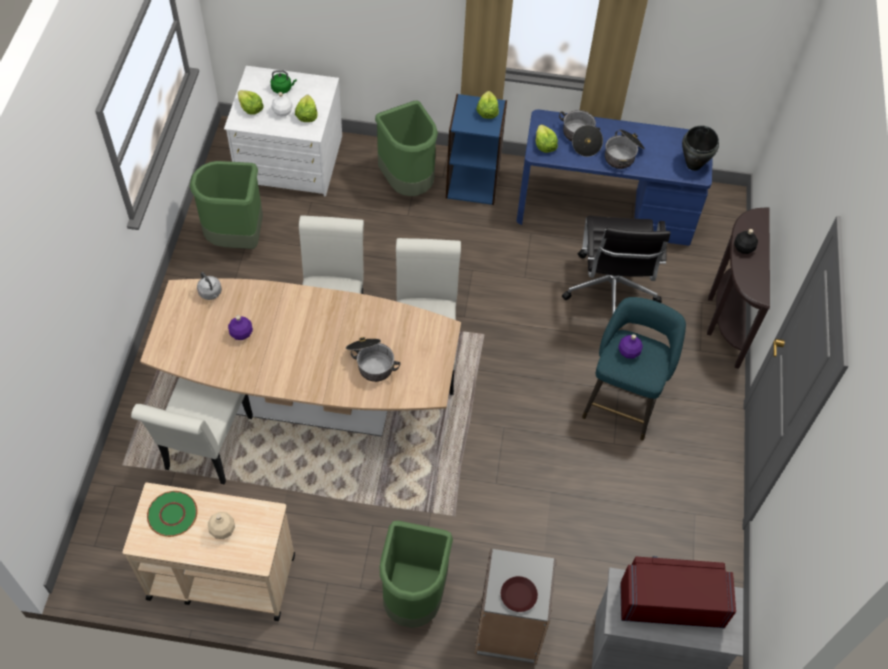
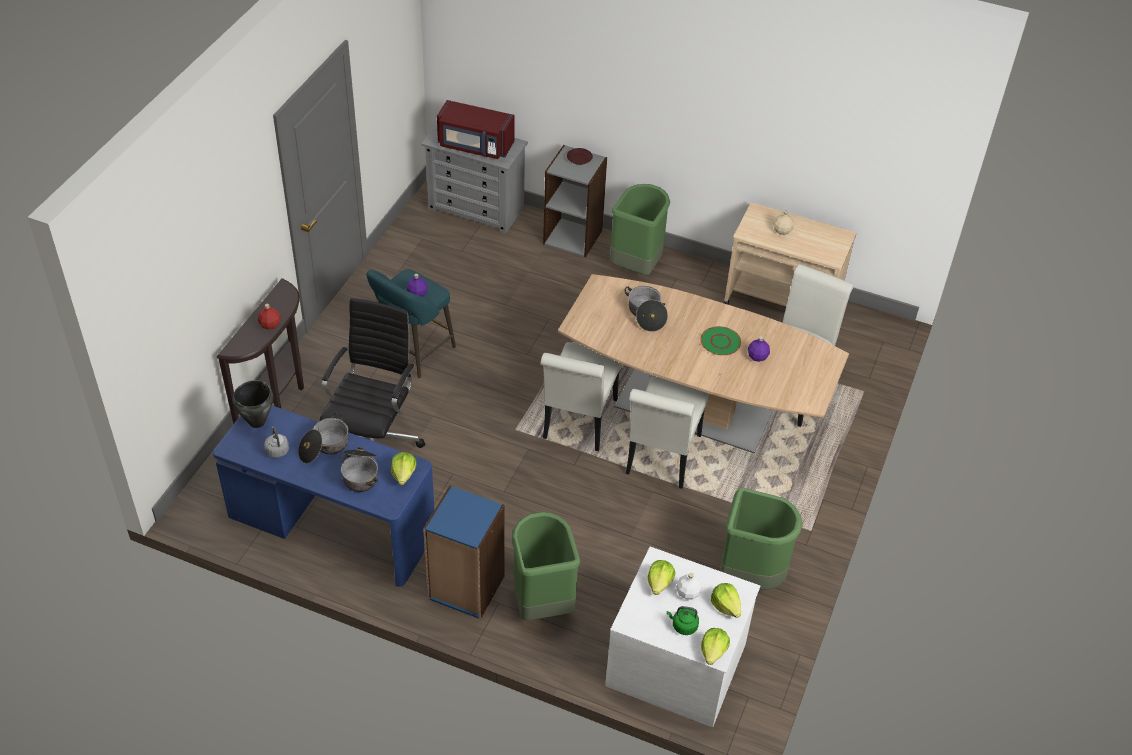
camera: 165 degrees left, 10 degrees down
(172, 514) = (819, 246): green plate -> green plate (720, 342)
(211, 293) = (783, 395): grey kettle -> grey kettle (277, 449)
(487, 111) = (452, 518): lettuce -> lettuce (713, 651)
(743, 248) = (270, 324): black bottle -> red bottle

